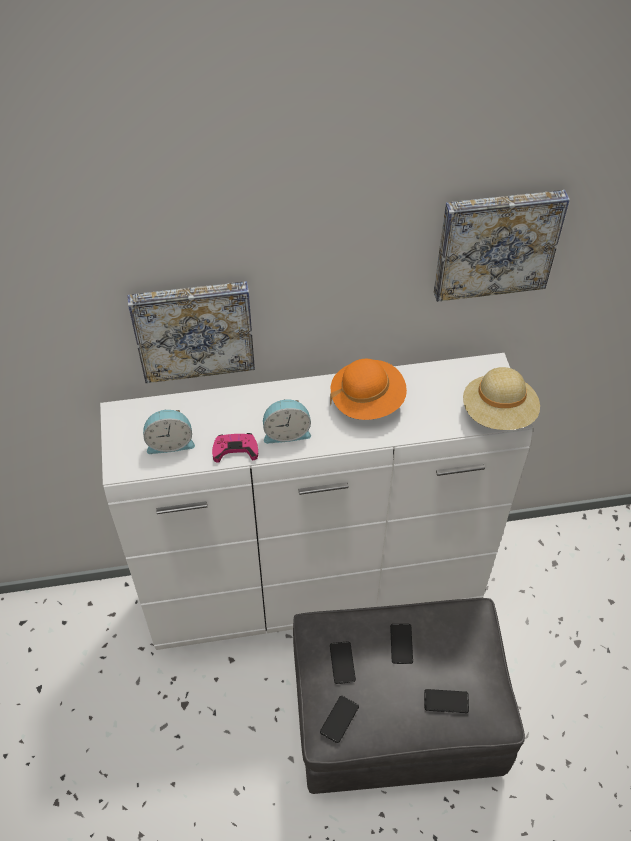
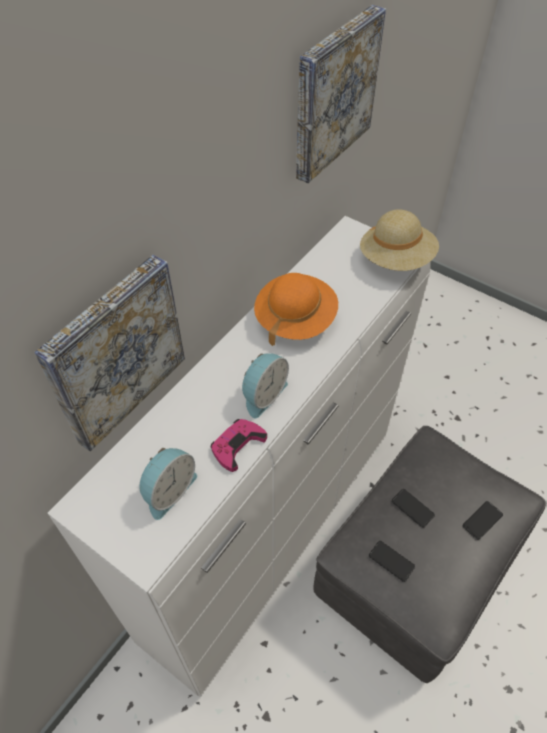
camera: 45 degrees left, 0 degrees up
(339, 719) = (436, 605): phone -> none

